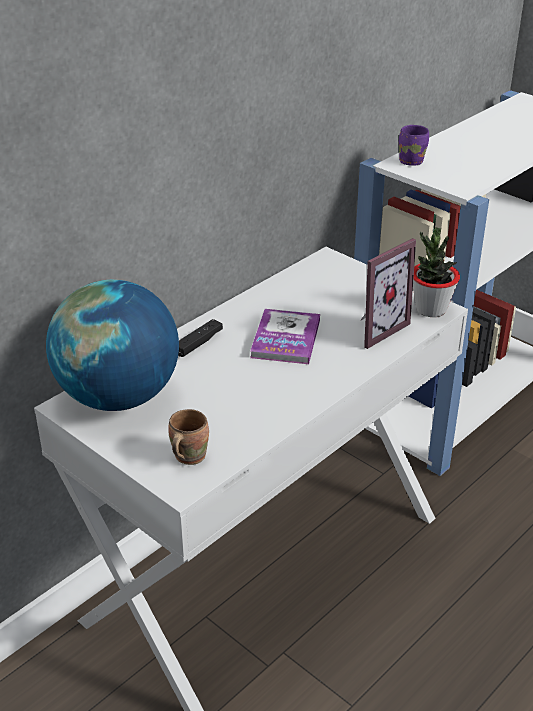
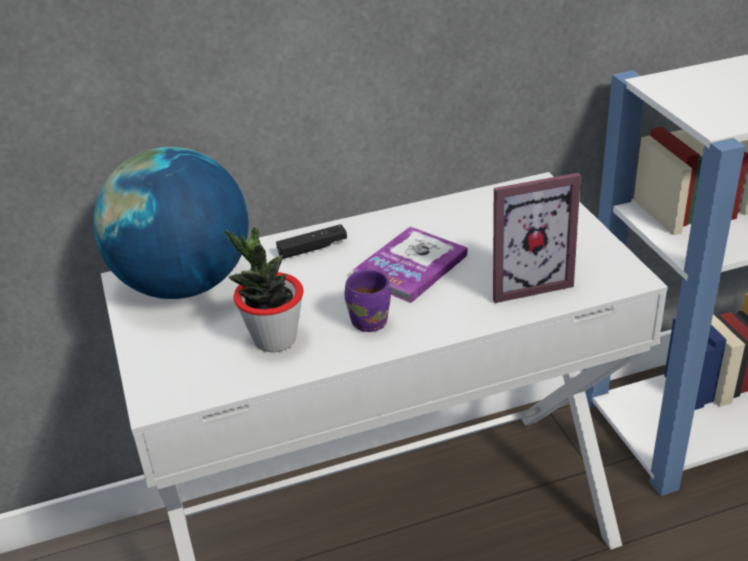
camera: 30 degrees right, 0 degrees up
(187, 456) = (192, 369): brown mug -> none
(411, 160) = (680, 81): purple mug -> purple mug (372, 321)
(431, 309) = (616, 275): potted plant -> potted plant (274, 339)

